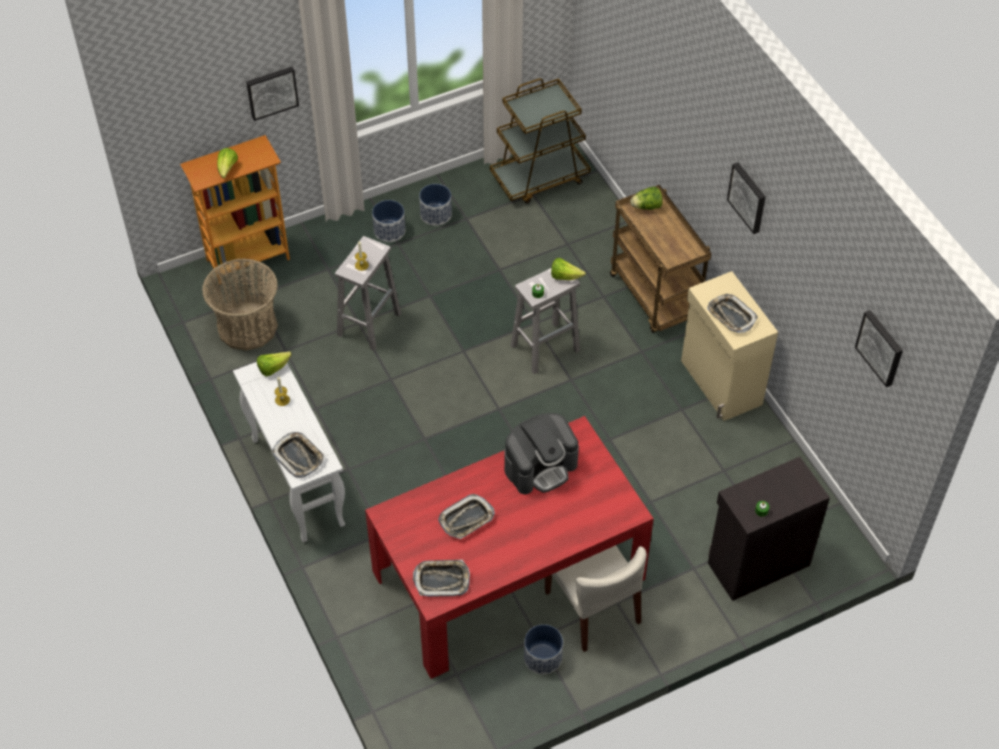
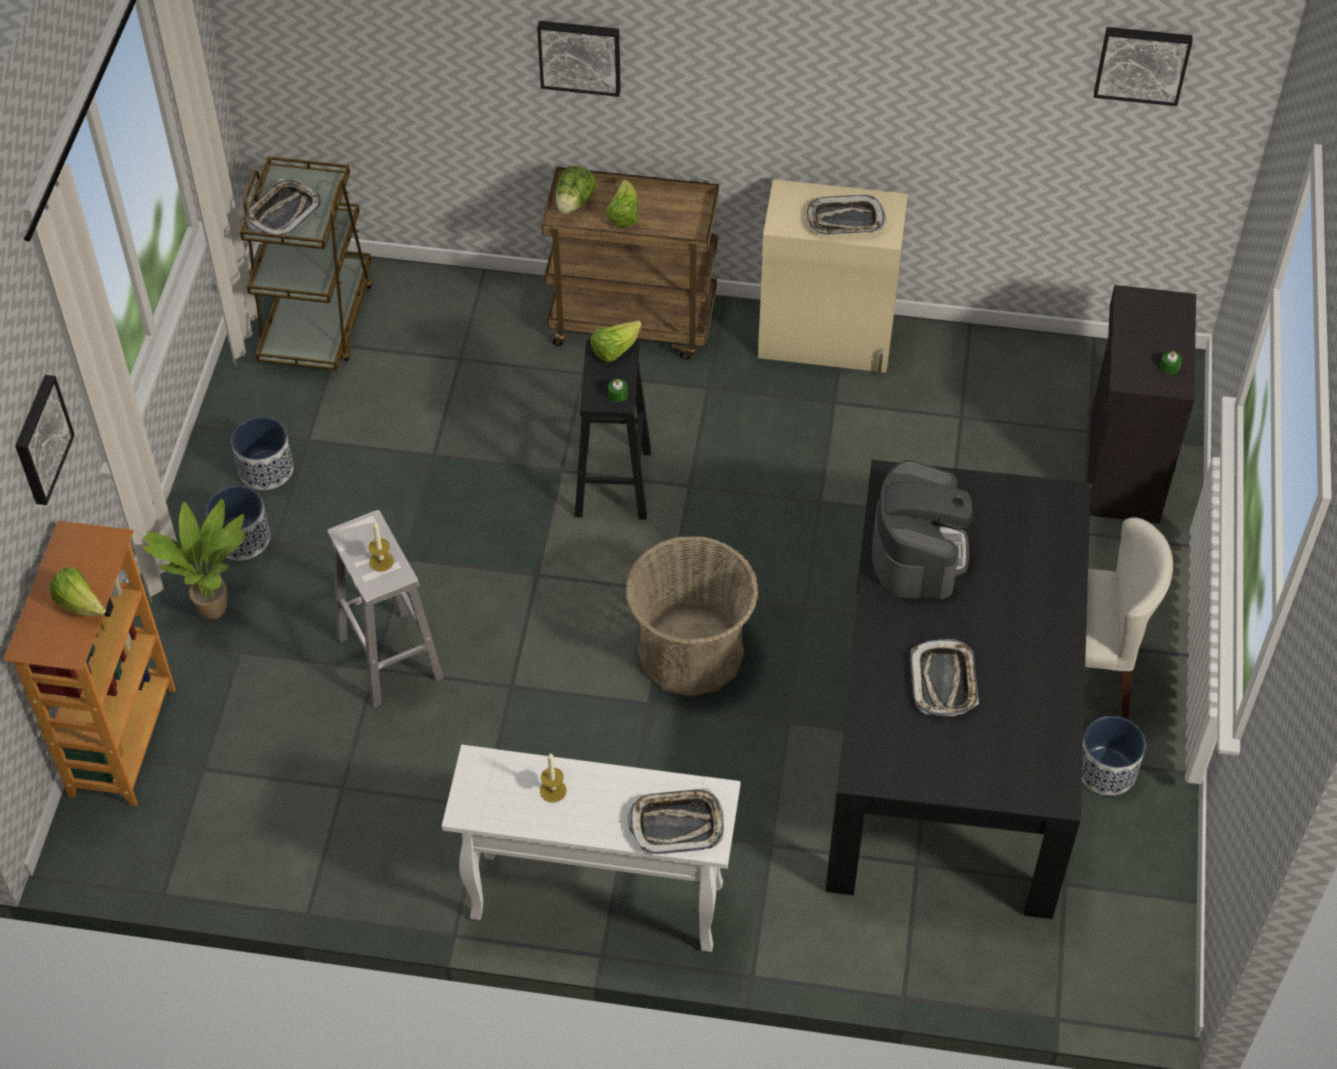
camera: 55 degrees left, 0 degrees up
(247, 326) = (252, 812): basket -> basket (690, 651)
(273, 368) = (483, 771): lettuce -> lettuce (623, 215)
(344, 245) = (216, 607): none -> potted plant
(442, 580) = (1025, 765): tray -> tray (284, 212)
(508, 575) = (950, 734): red dining table -> black dining table
(546, 347) = (613, 481): white stool -> black stool
(748, 197) = (777, 48): picture -> picture (580, 55)

